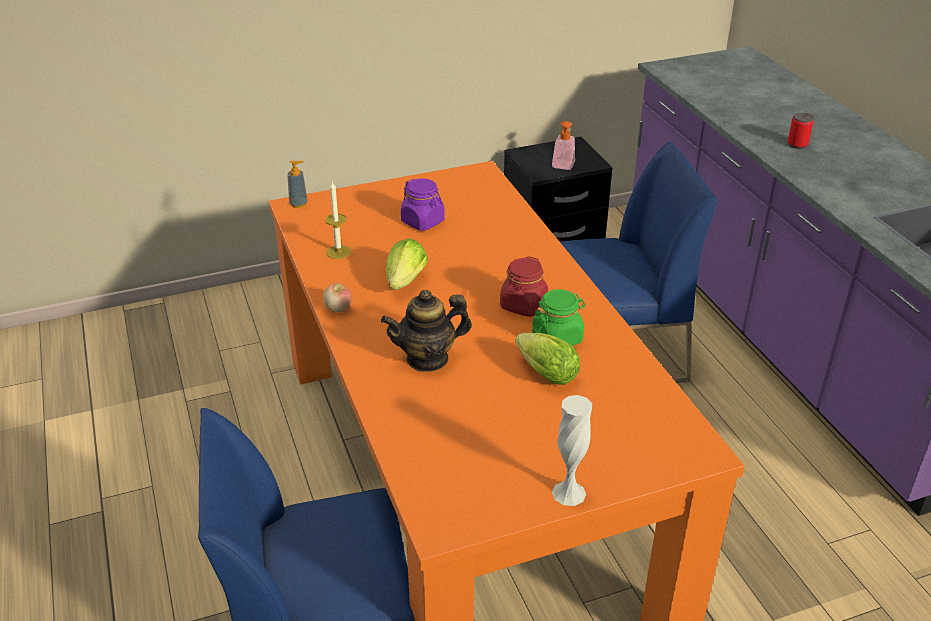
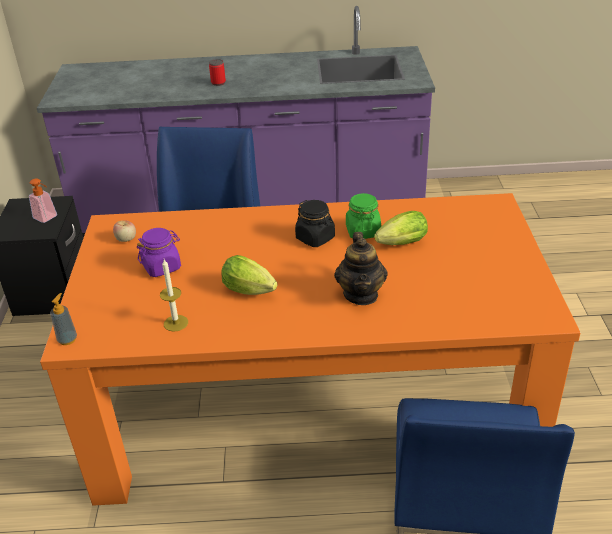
camera: 70 degrees left, 0 degrees up
(338, 308) = (267, 334): apple -> apple (126, 239)
(523, 305) = (315, 238): red jar -> black jar
(569, 493) = (525, 258): white vase -> none

